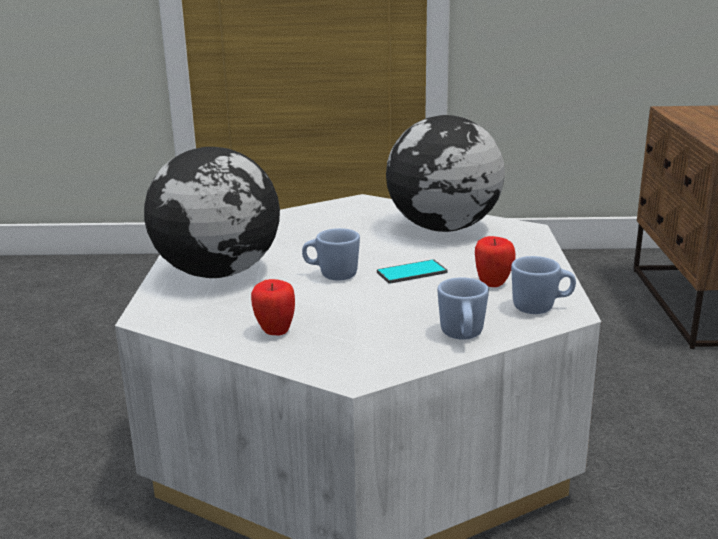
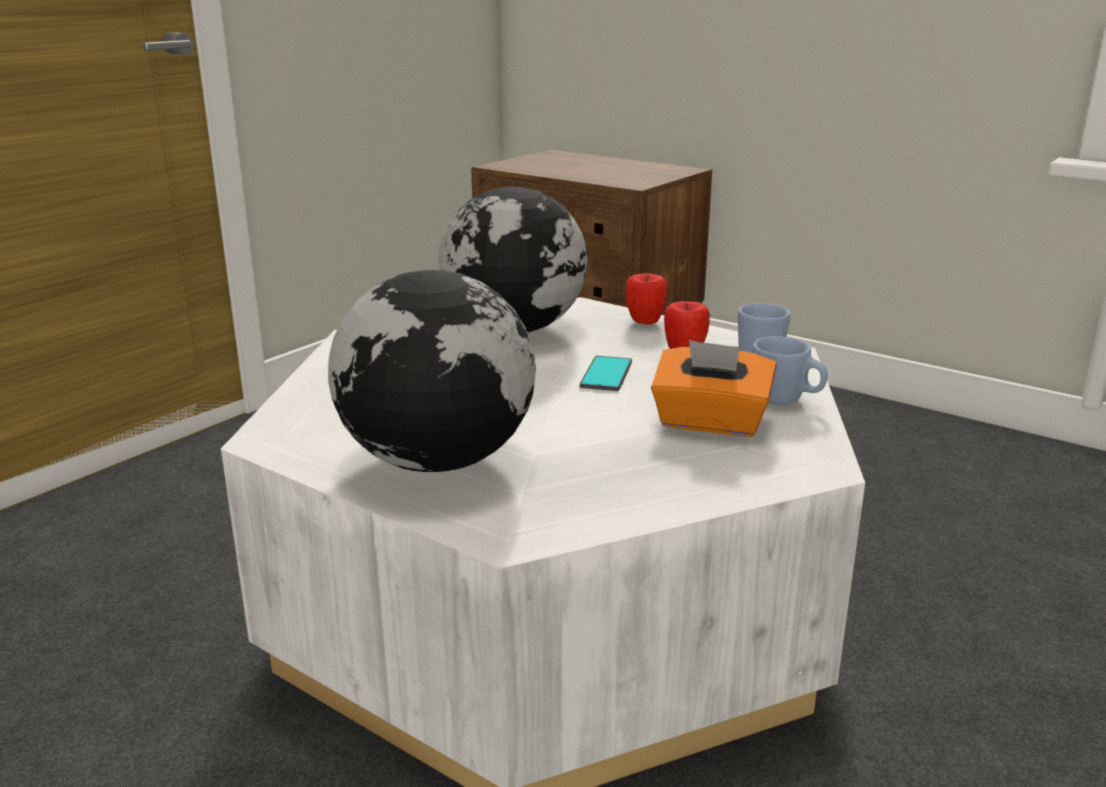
camera: 55 degrees left, 0 degrees up
(275, 331) = (663, 475): apple -> apple (645, 323)
(331, 275) = (551, 408): blue mug -> none
(379, 323) = (710, 423): none -> orange tissue box

